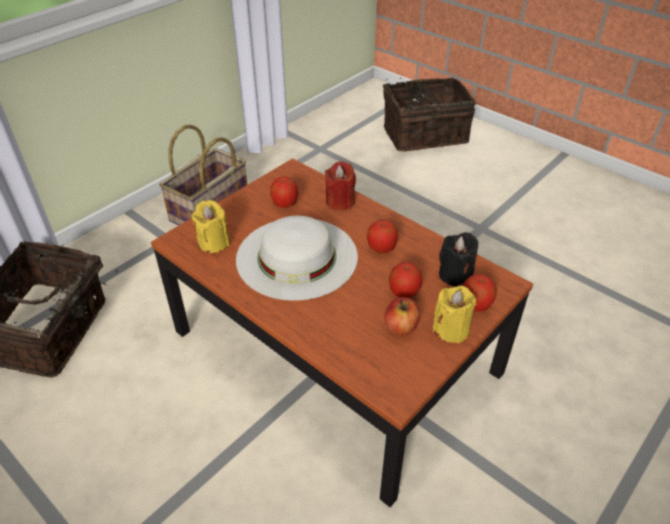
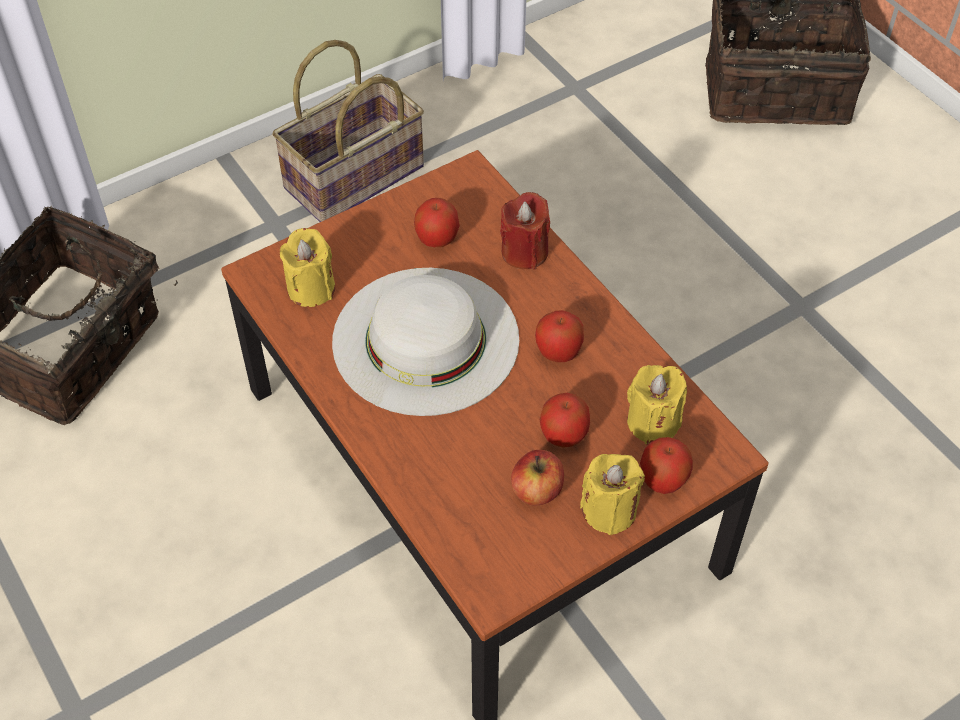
camera: 15 degrees right, 10 degrees up
(455, 275) = (653, 422): black candle -> yellow candle

